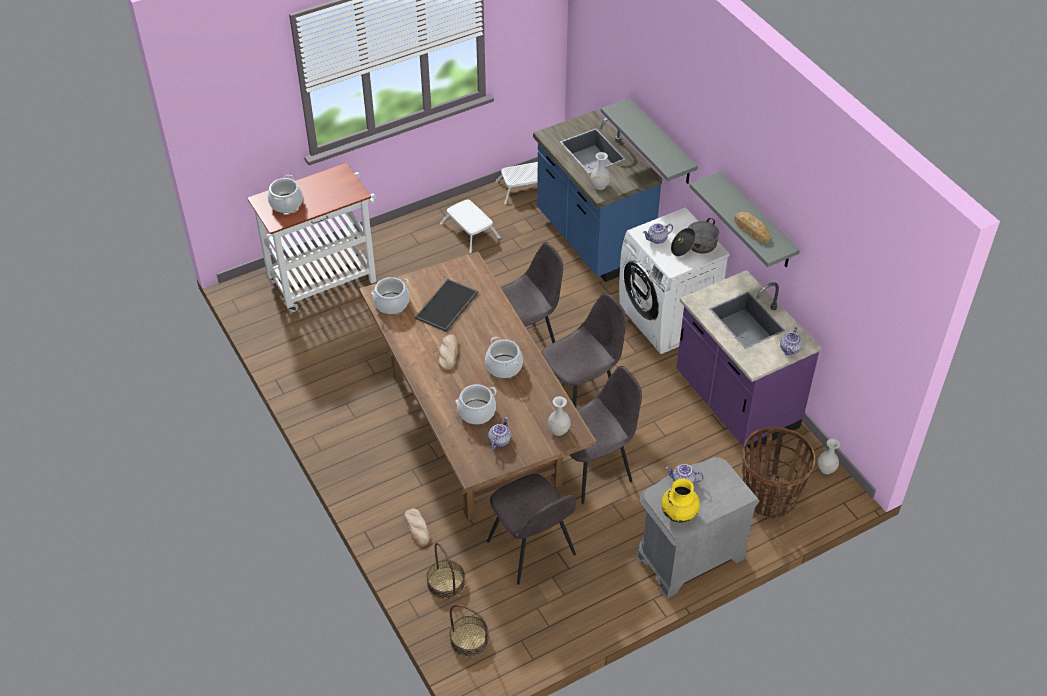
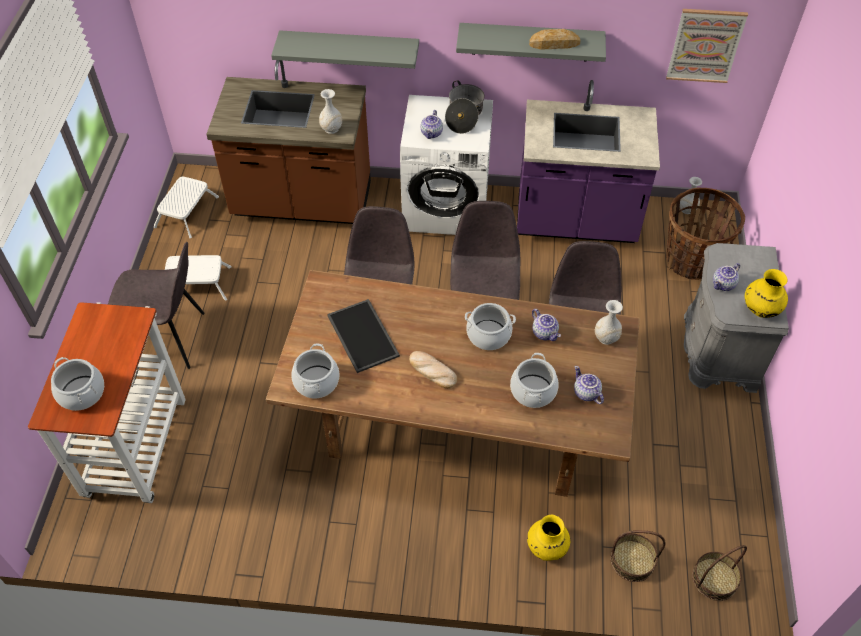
camera: 55 degrees left, 5 degrees up
(417, 528) = (546, 547): bread -> yellow vase
(532, 550) = (638, 463): grey chair -> grey chair (169, 339)
(592, 239) = (302, 203): blue counter -> brown counter
(790, 349) = (643, 125): teapot -> teapot (545, 333)
(858, 316) = (705, 45): none -> picture

